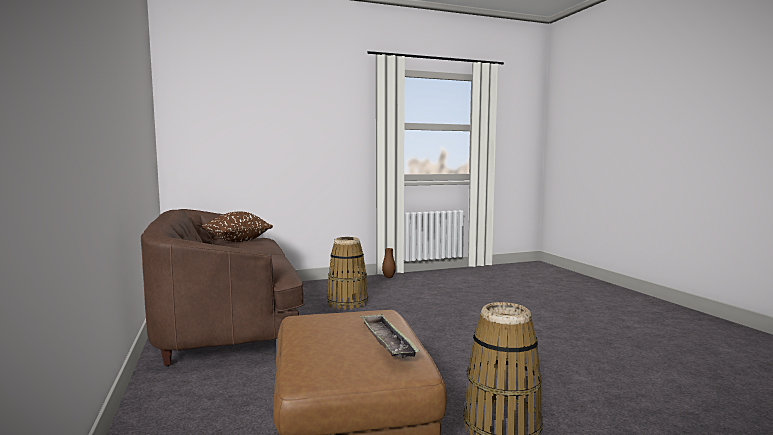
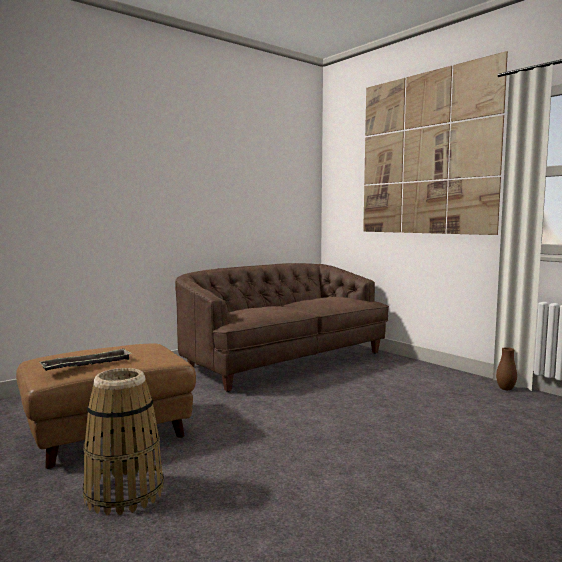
camera: 70 degrees right, 0 degrees up
(237, 240) = (328, 297): brown pillow -> none
(299, 101) = (426, 154): none -> picture
(347, 303) = (377, 387): basket -> none

